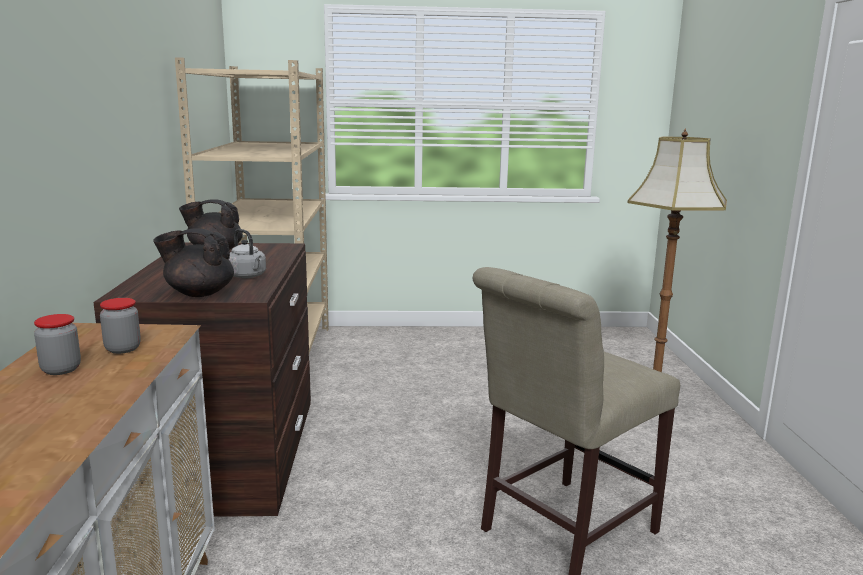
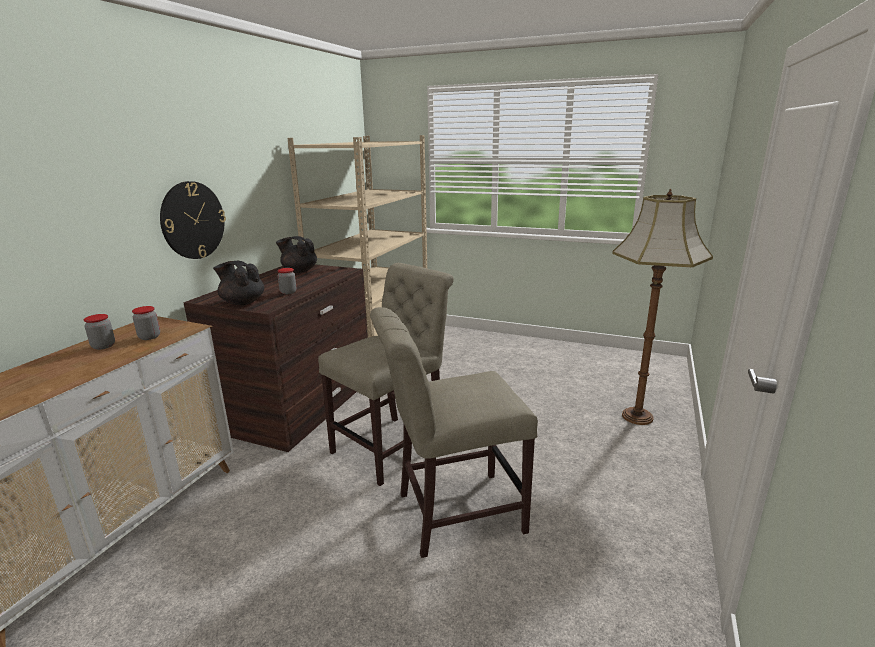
camera: 25 degrees right, 5 degrees up
(95, 171) = (193, 220): none -> wall clock
(248, 276) = (288, 292): grey kettle -> jar
(419, 476) = (393, 446): none -> beige chair

